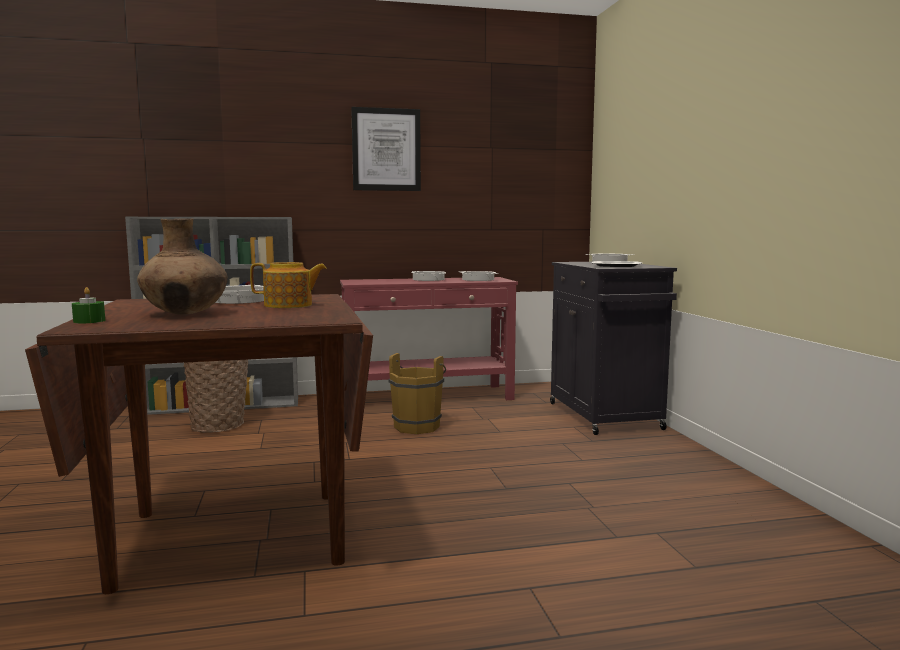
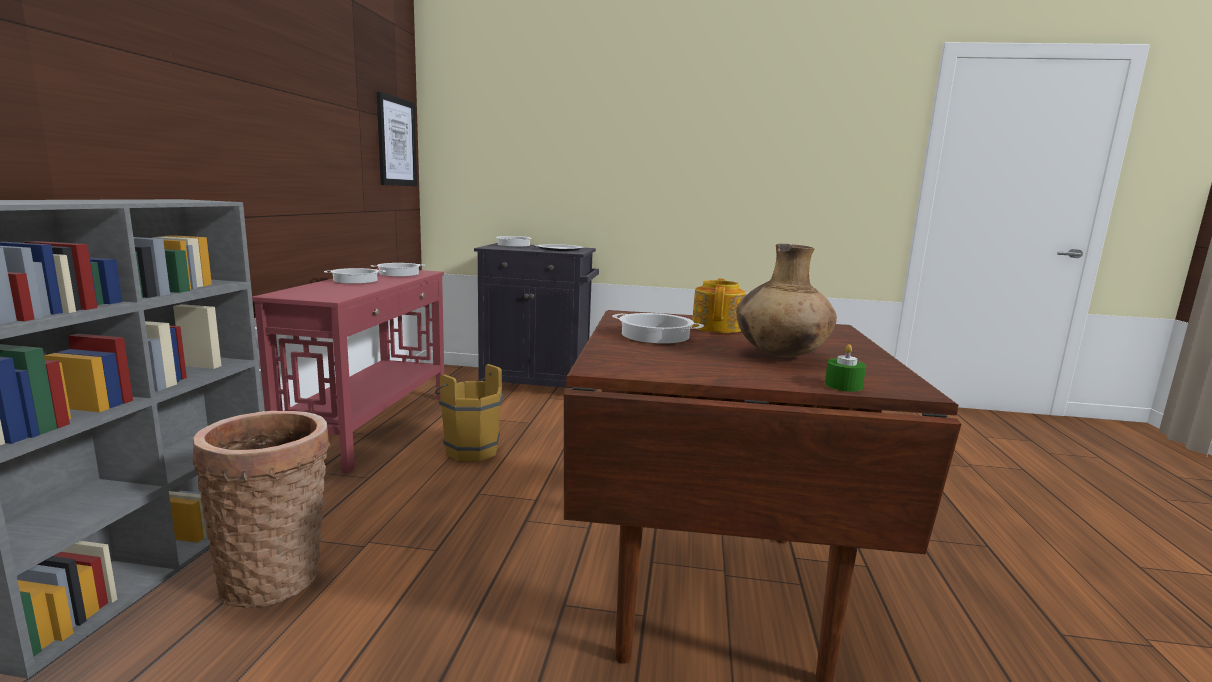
camera: 70 degrees left, 5 degrees up
(386, 150) = (275, 96): picture -> picture (396, 142)

